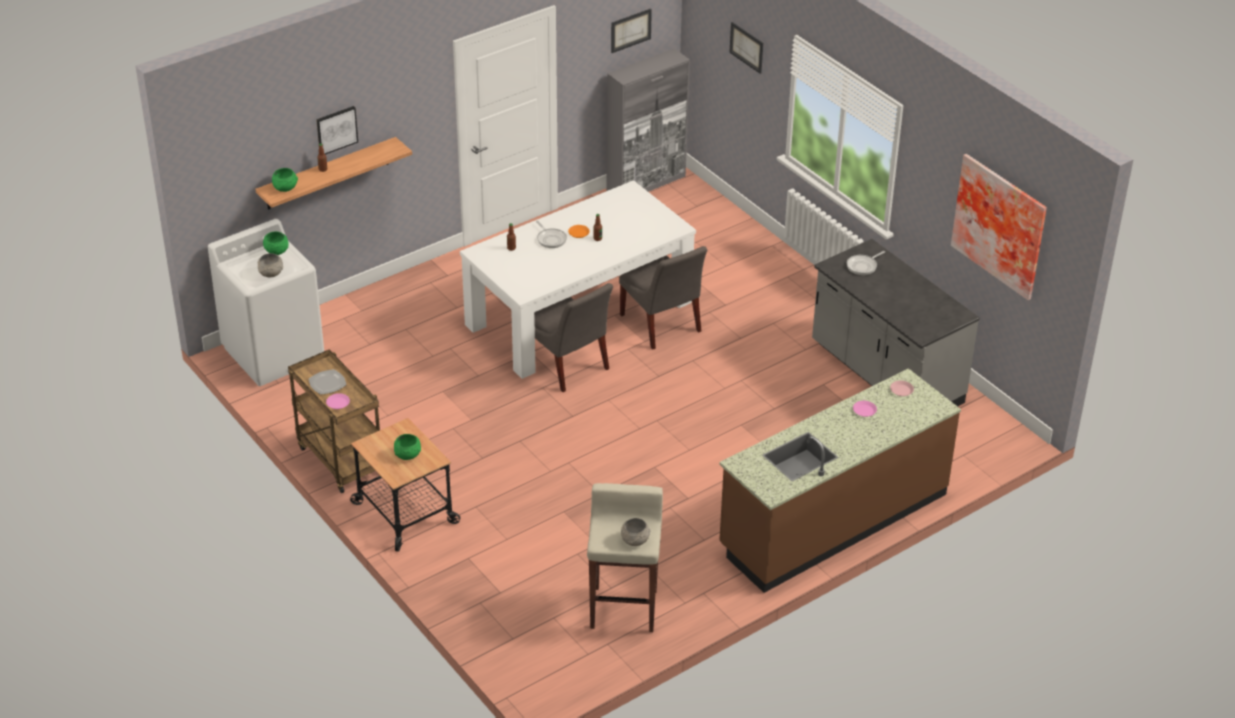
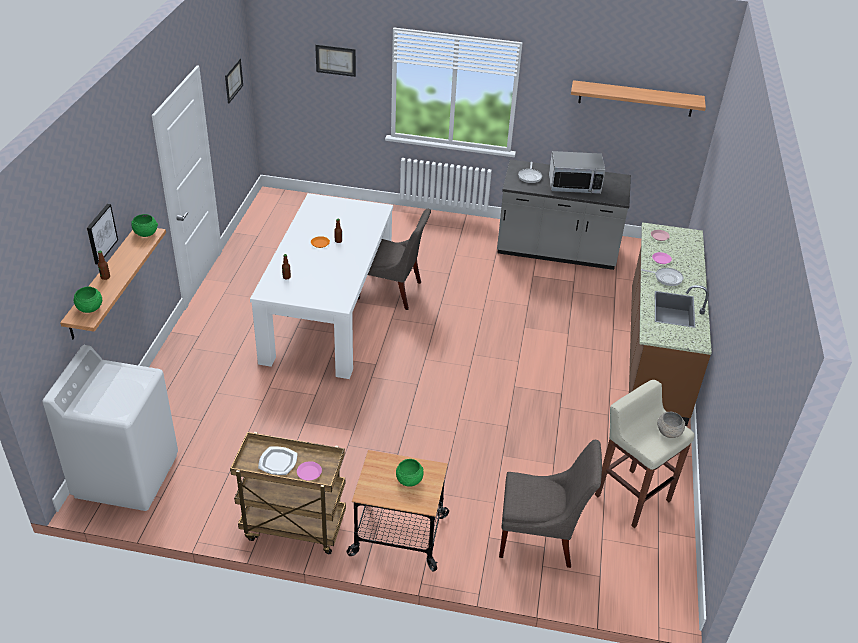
camera: 45 degrees left, 0 degrees up
(271, 273) = (128, 395): grey bowl -> none
(276, 251) = (108, 373): green bowl -> green bowl (145, 233)
(551, 239) = (306, 257): frying pan -> frying pan (666, 278)
(568, 366) = (369, 352): grey chair -> grey chair (540, 538)
(646, 183) = (262, 208): grey cabinet -> none
(896, 297) = (574, 185): none -> microwave
(1001, 224) = (636, 98): picture -> shelf

